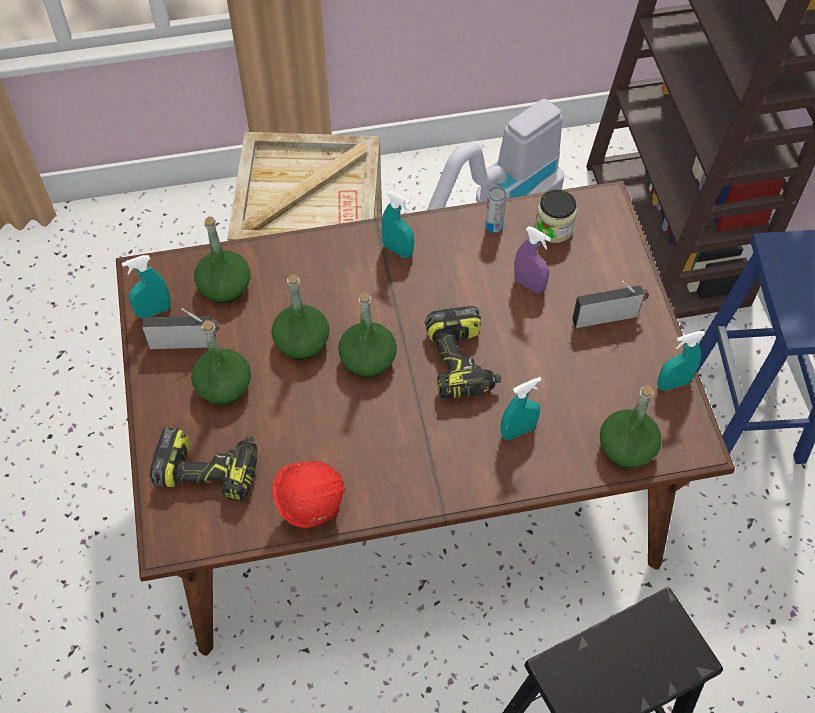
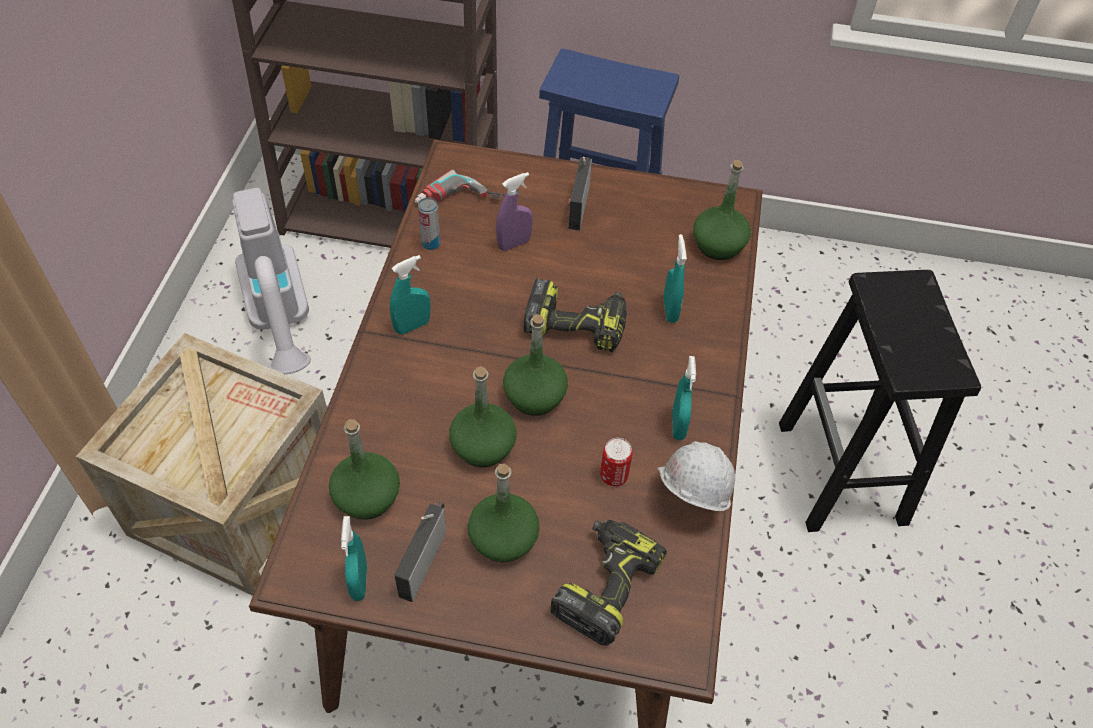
camera: 70 degrees left, 5 degrees down
(312, 506) = (687, 501): red hard hat -> white hard hat
(313, 443) = (613, 476): none -> can
(553, 228) = (460, 203): jar -> power drill
(673, 383) = (668, 192): turquoise spray bottle -> turquoise spray bottle (678, 425)

